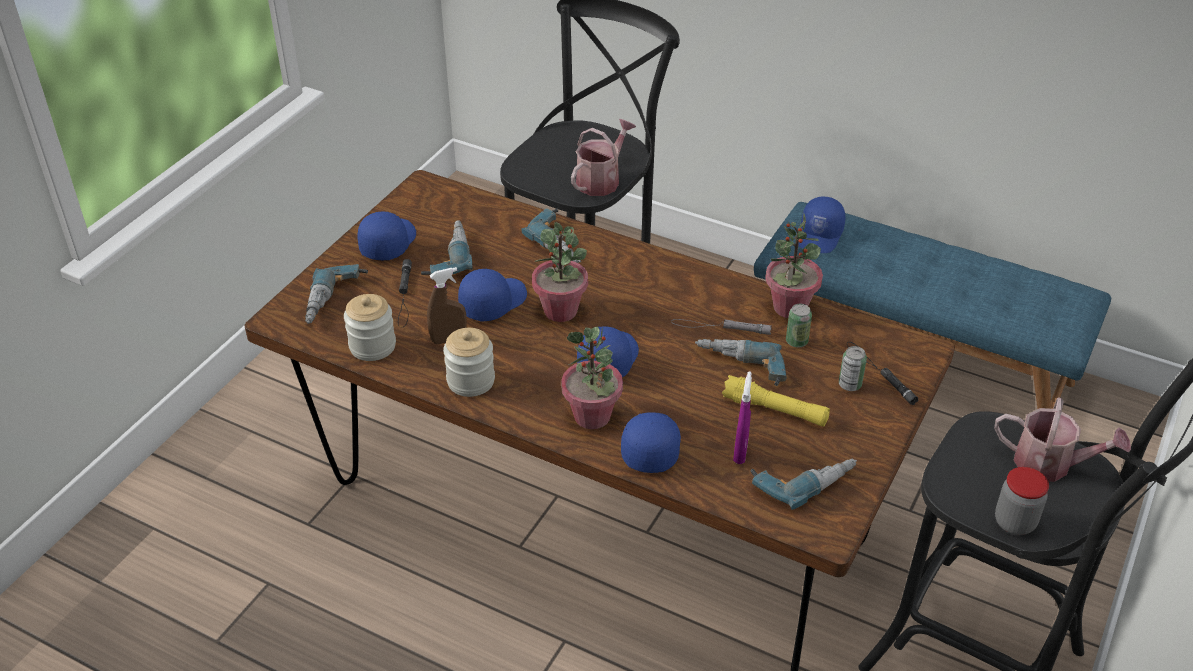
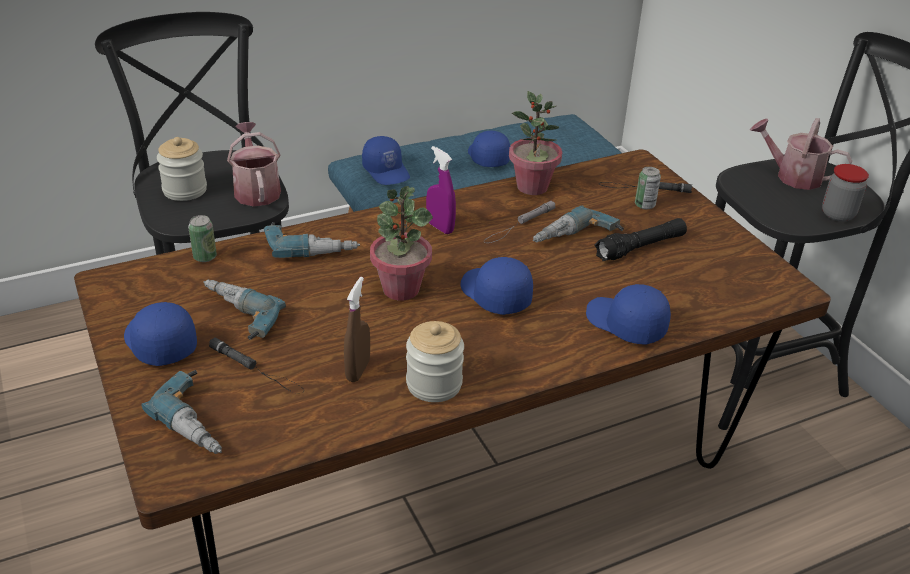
camera: 55 degrees left, 5 degrees down
(372, 346) = (305, 426): jar -> jar (185, 190)
(492, 302) = (339, 320): blue cap -> blue cap (487, 157)
(592, 416) = (558, 336): potted plant -> none
(740, 452) = (672, 285): purple spray bottle -> purple spray bottle (440, 227)
(775, 410) = (640, 247): yellow flashlight -> black flashlight
(796, 341) = (573, 202): can -> can (205, 257)
(802, 479) = (727, 272): power drill -> none
(1050, 464) = (792, 176): watering can -> watering can turned 120 degrees counterclockwise

